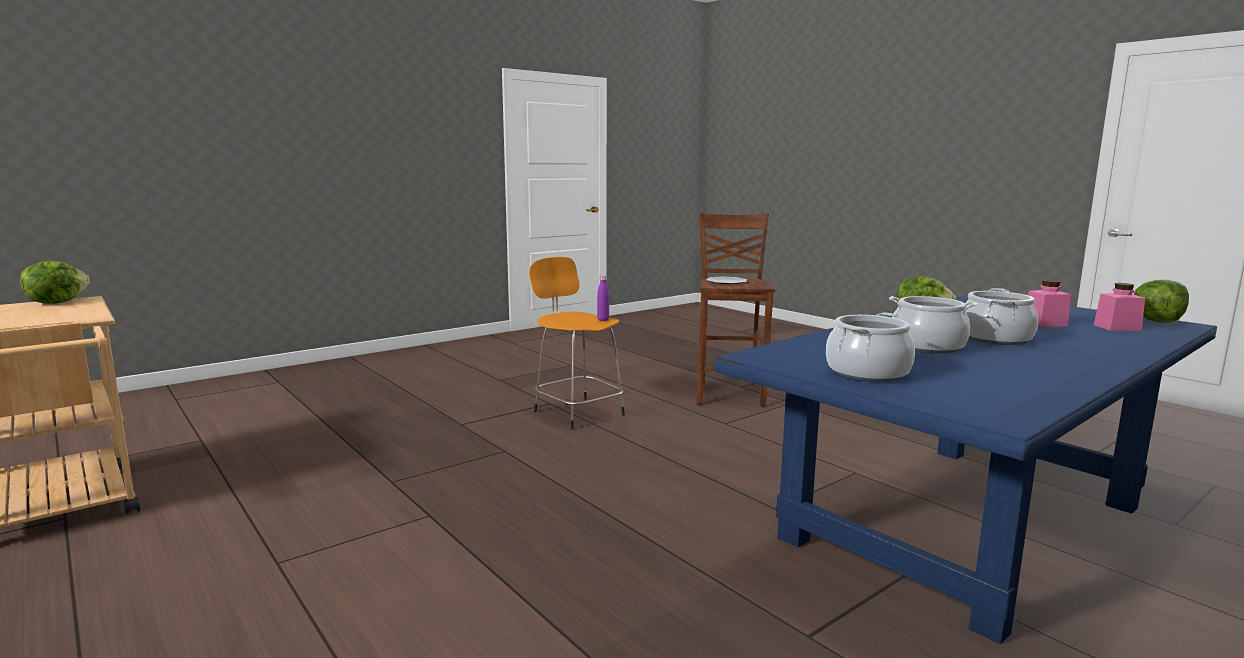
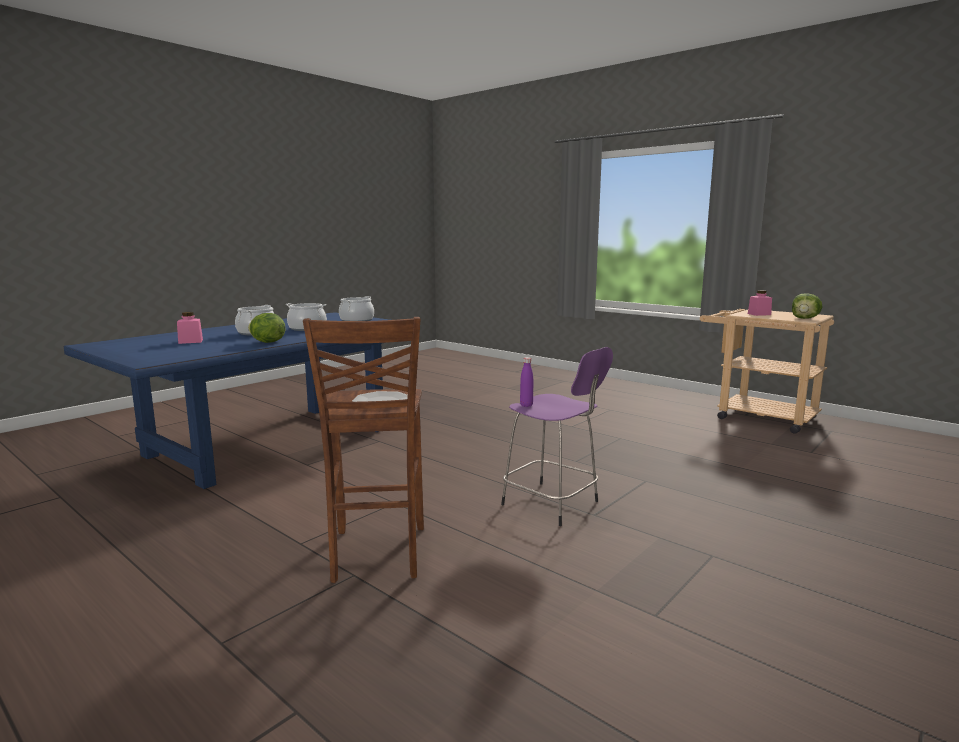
camera: 170 degrees right, 0 degrees up
(577, 412) = (553, 504): orange stool -> purple stool
(1117, 327) = (149, 341): pink jar -> pink jar (759, 314)
(1157, 321) = (95, 346): lettuce -> none

